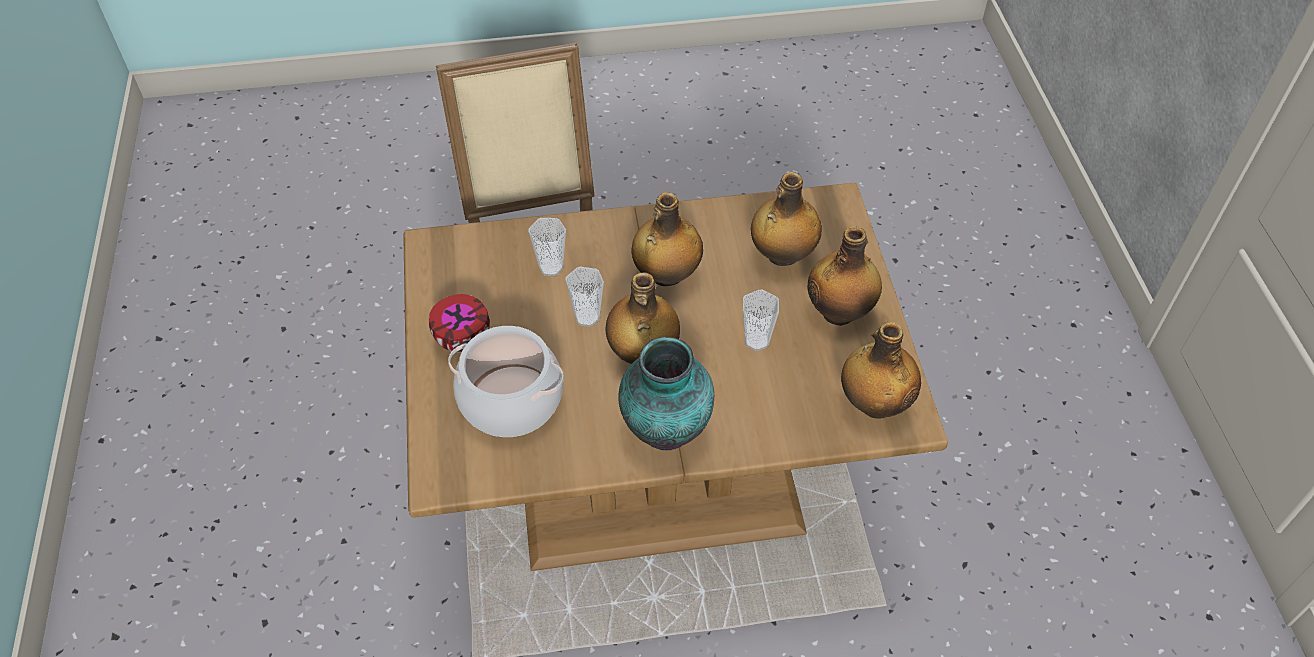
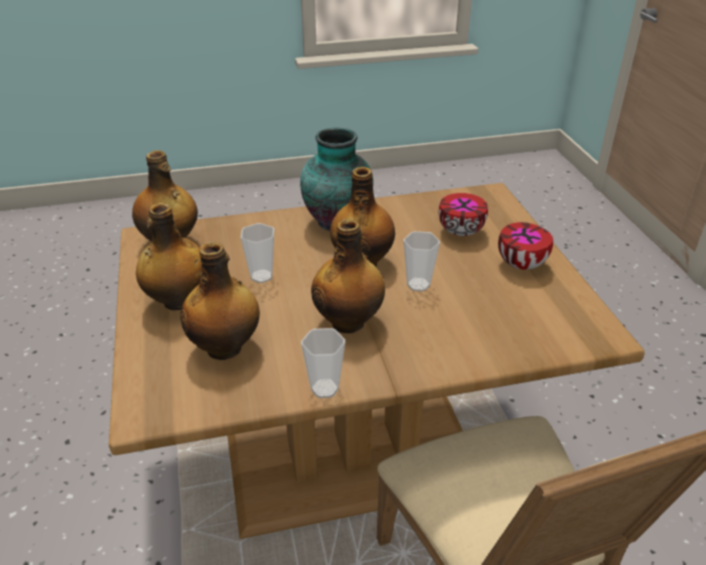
camera: 175 degrees right, 15 degrees down
(510, 400) = (461, 231): cooking pot -> bowl
(551, 267) = (468, 322): cup -> cup (324, 389)

